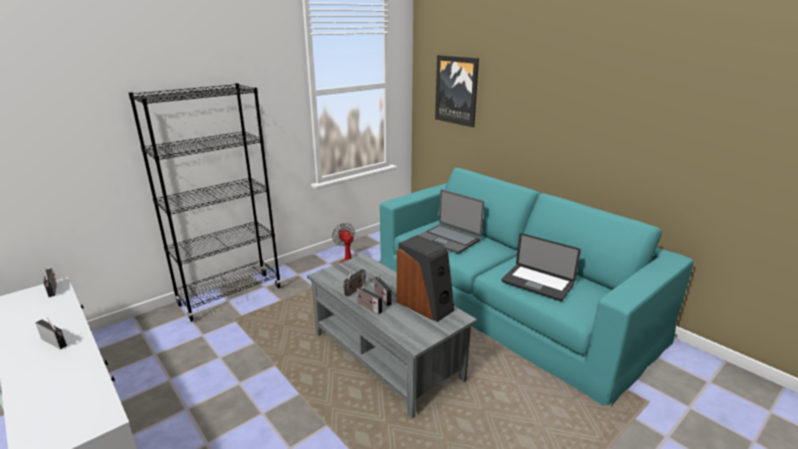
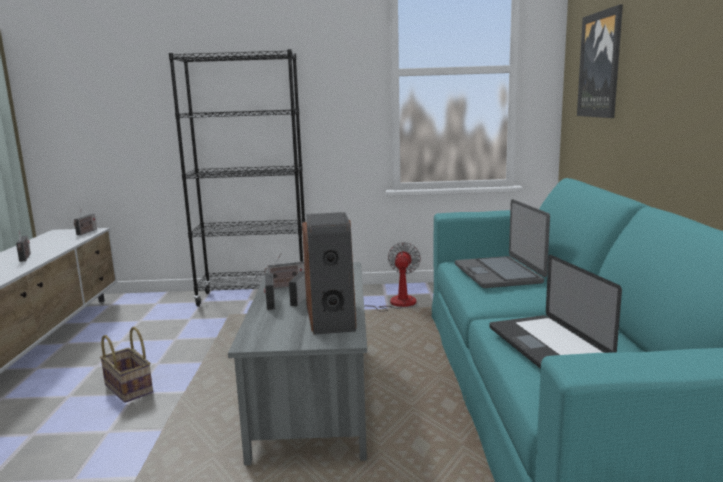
camera: 40 degrees right, 10 degrees down
(251, 412) = (130, 388): none -> basket

